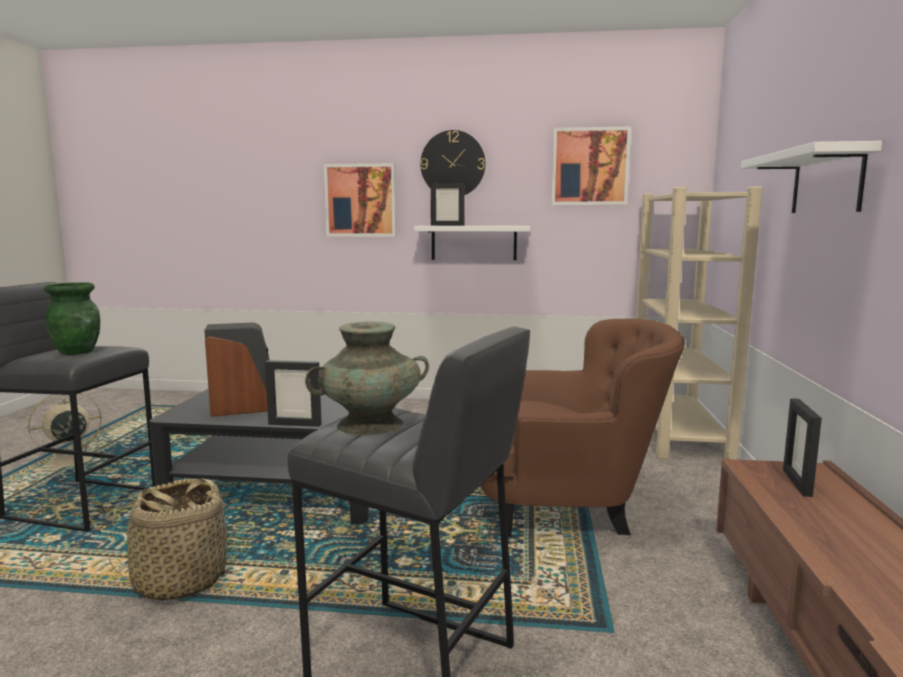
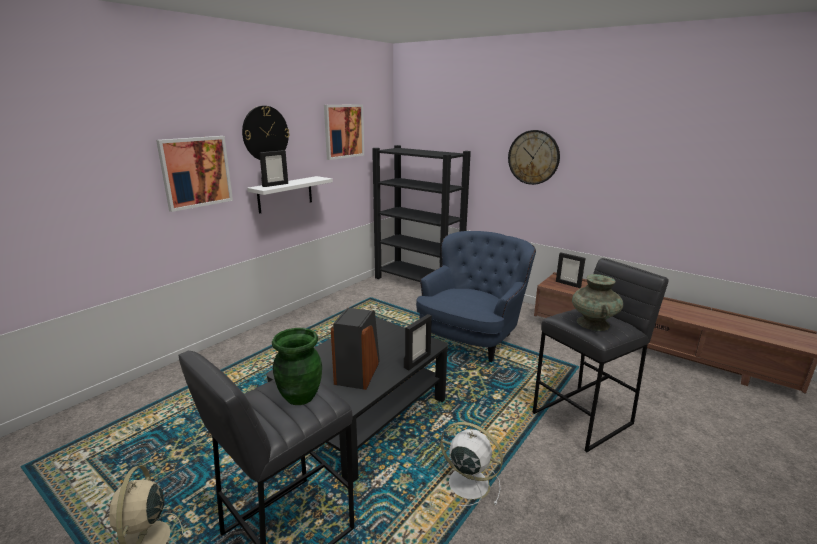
camera: 60 degrees left, 10 degrees up
(180, 581) = (466, 483): basket -> white fan
(567, 506) = (472, 337): brown armchair -> blue armchair
(678, 432) = (418, 282): beige bookcase -> black bookcase
(826, 182) = (533, 157): white shelf -> wall clock

